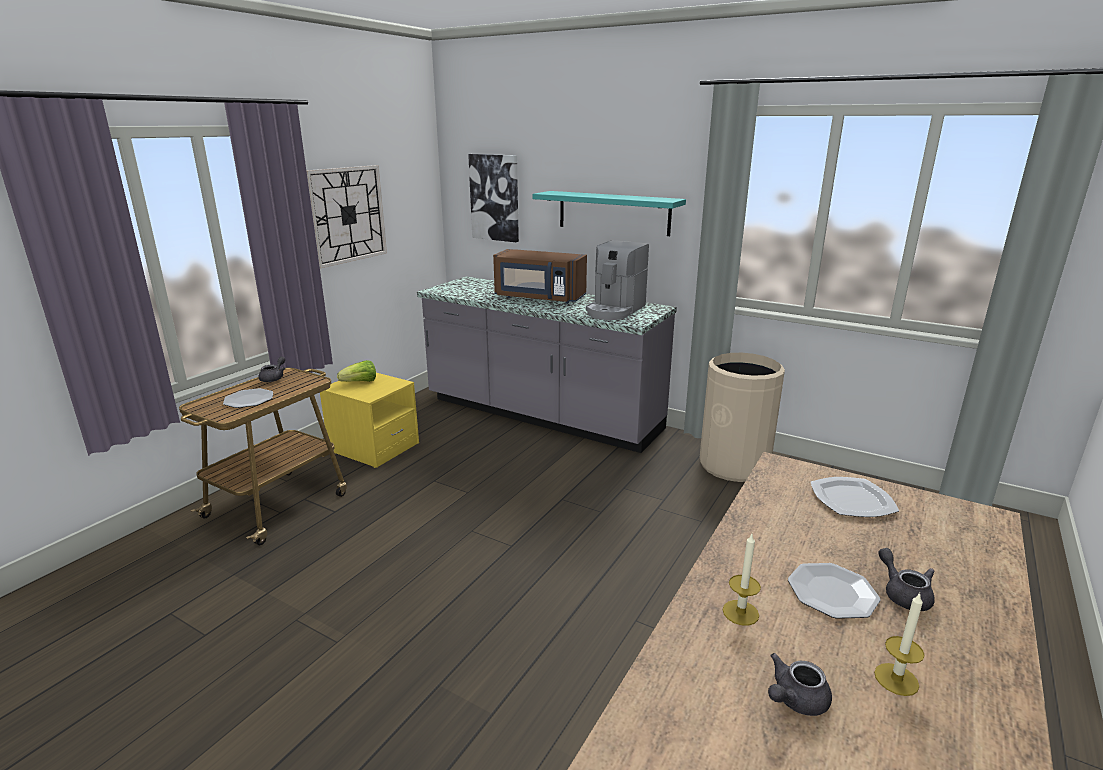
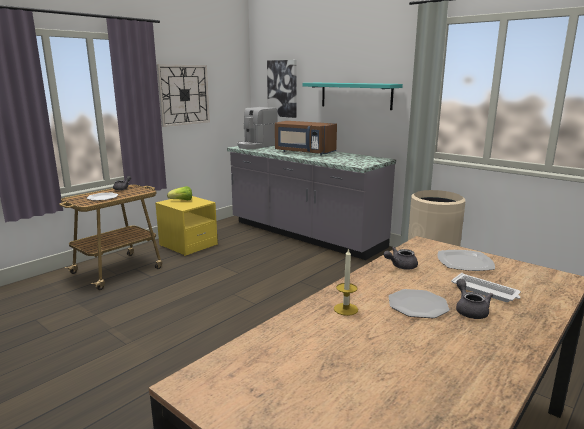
camera: 10 degrees right, 5 degrees down
(615, 310) = (351, 159): coffee machine -> coffee machine (256, 146)
(795, 700) = (354, 352): grey teapot -> grey teapot (400, 266)
(896, 679) = (434, 350): candle -> none
(905, 554) = (485, 291): none -> white tray

